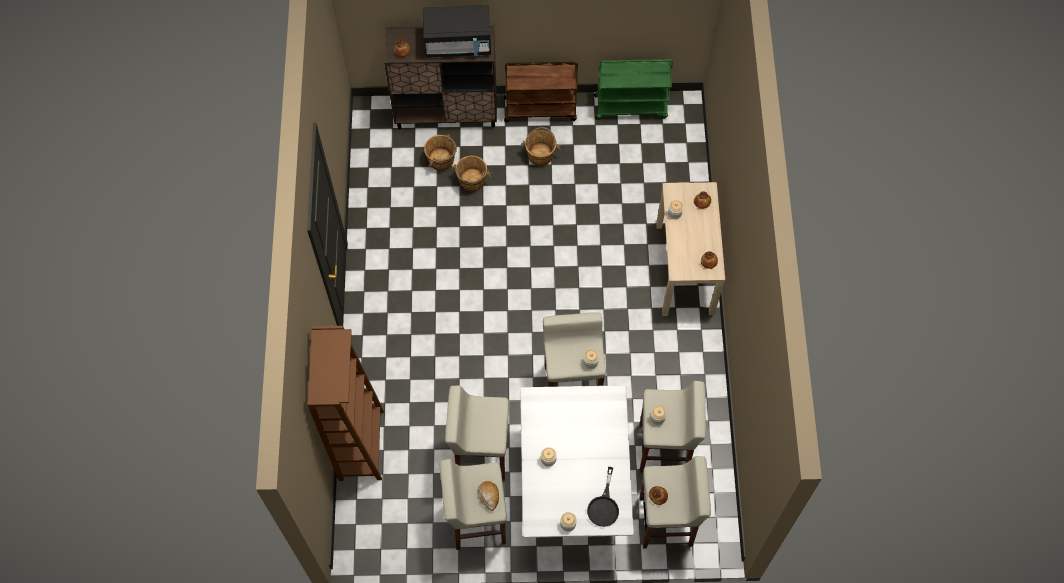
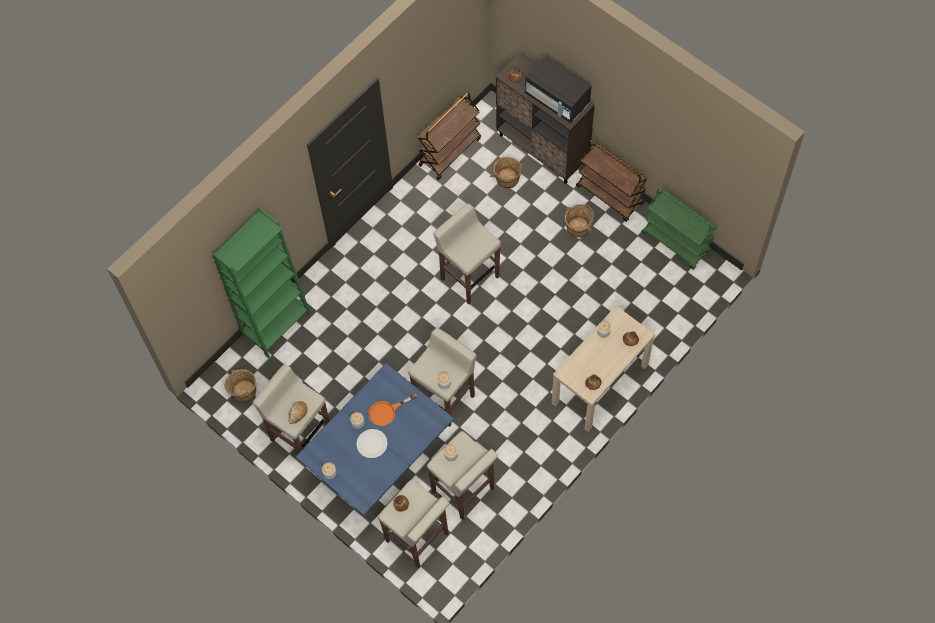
camera: 45 degrees right, 0 degrees up
(361, 445) = (277, 326): brown bookcase -> green bookcase
(368, 174) = (450, 151): none -> brown cart
(471, 181) = (513, 209): brown bucket -> brown bucket (243, 391)
(481, 454) = (343, 394): beige stool -> beige stool (469, 277)
(564, 428) = (386, 412): none -> orange frying pan
(573, 486) = (380, 464): white dining table -> blue dining table
(579, 467) = (372, 444): none -> white plate
(604, 506) = (363, 481): black frying pan -> none

